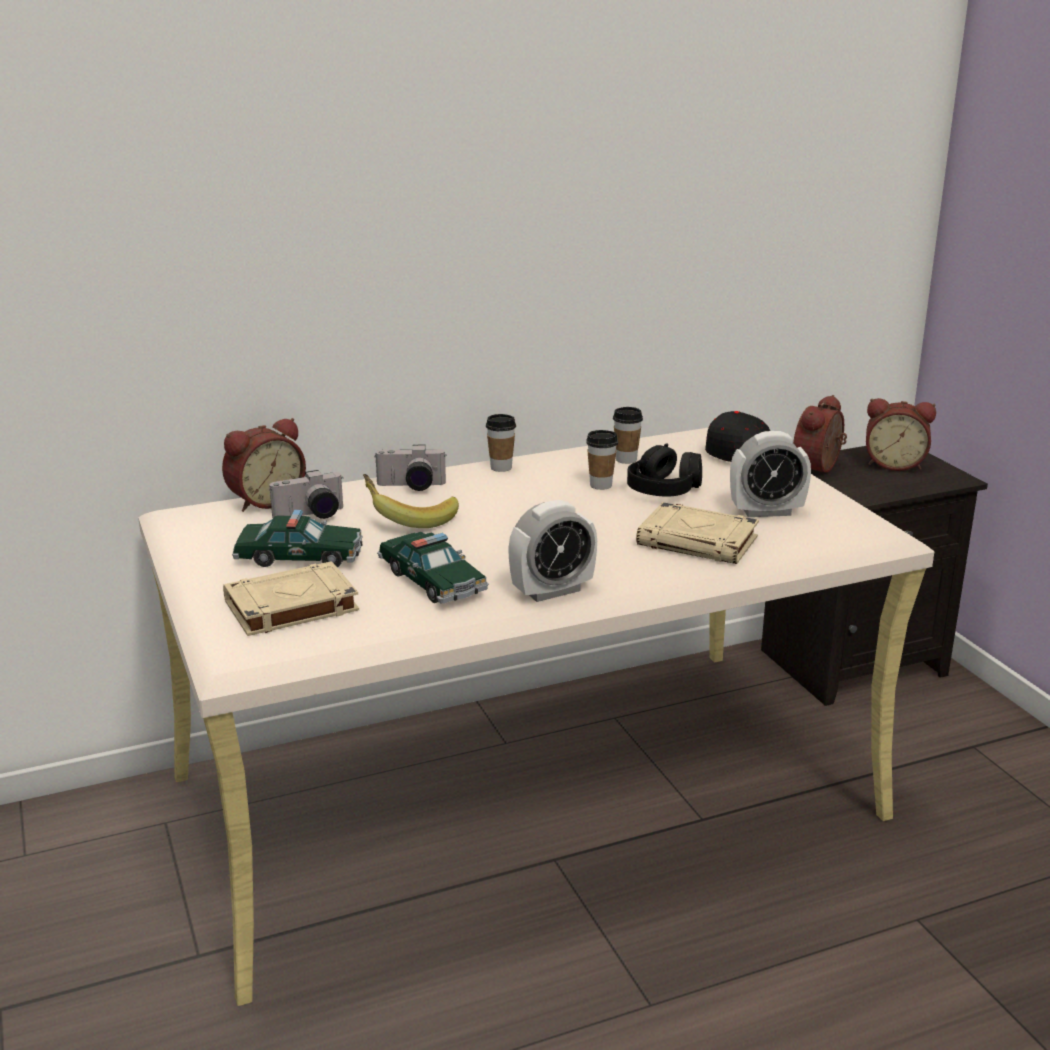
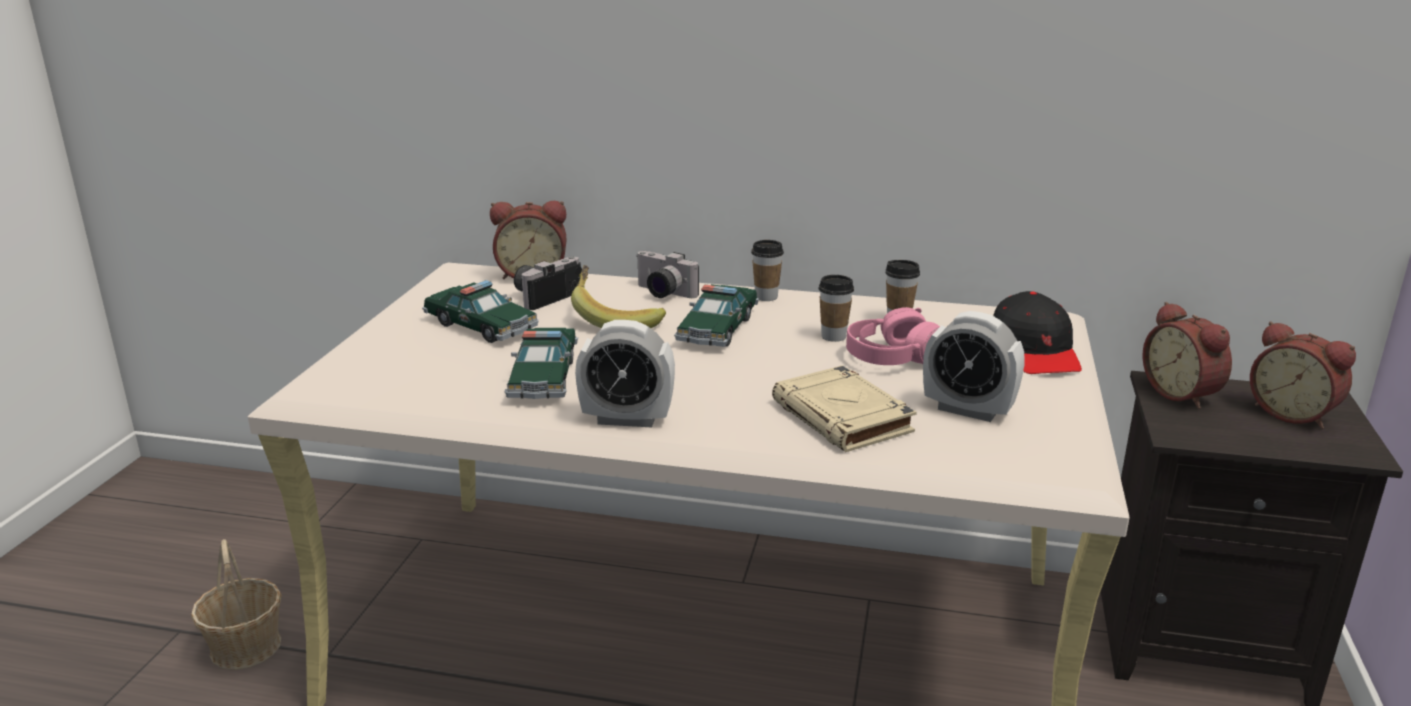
camera: 35 degrees right, 0 degrees up
(99, 988) = (246, 646): none -> basket
(290, 607) = (407, 363): beige book -> none
(311, 516) = (545, 296): camera -> camera turned 120 degrees clockwise
(506, 503) = (718, 329): none -> toy car
(664, 489) = (892, 357): black headphones -> pink headphones
(819, 469) = (1183, 393): alarm clock -> alarm clock turned 90 degrees counterclockwise

